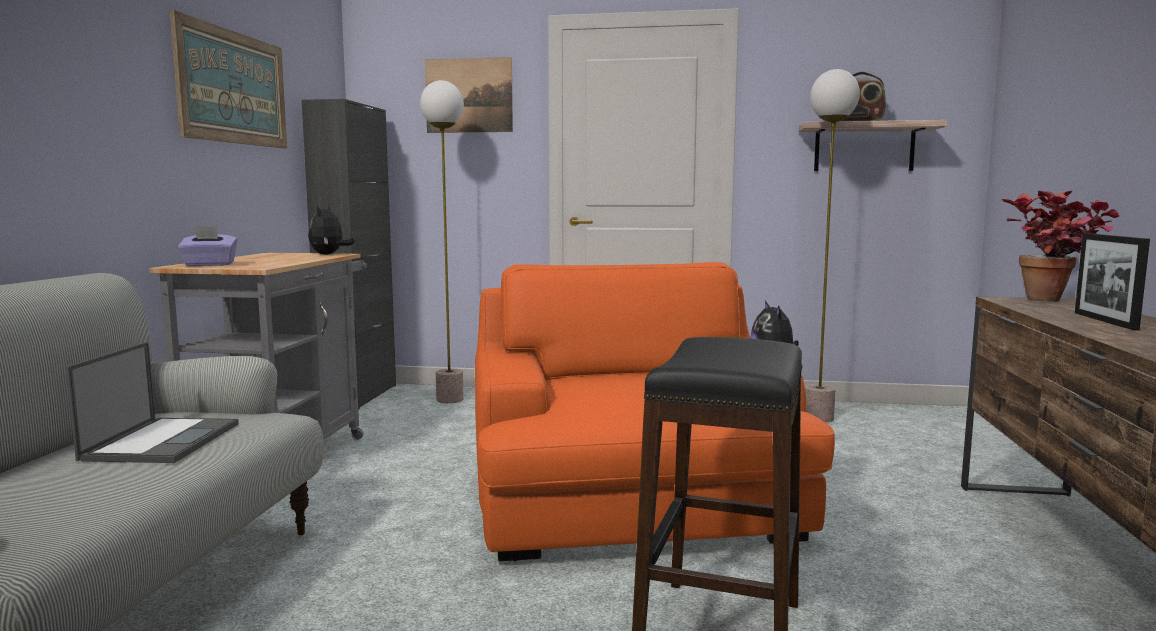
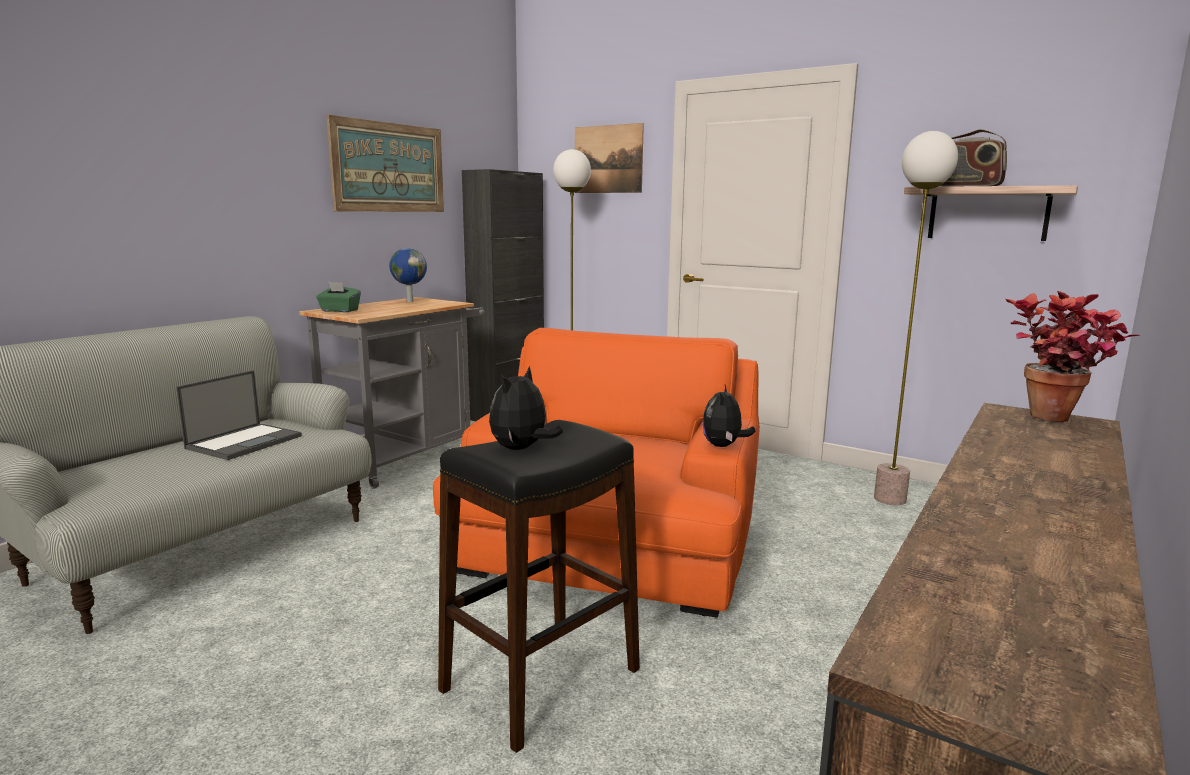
camera: 25 degrees right, 5 degrees up
(209, 265) = (339, 310): purple tissue box -> green tissue box
(274, 255) = (409, 301): none -> globe
(328, 254) = (447, 303): plush toy -> plush toy (522, 449)
(1104, 321) = (1033, 457): picture frame -> none

